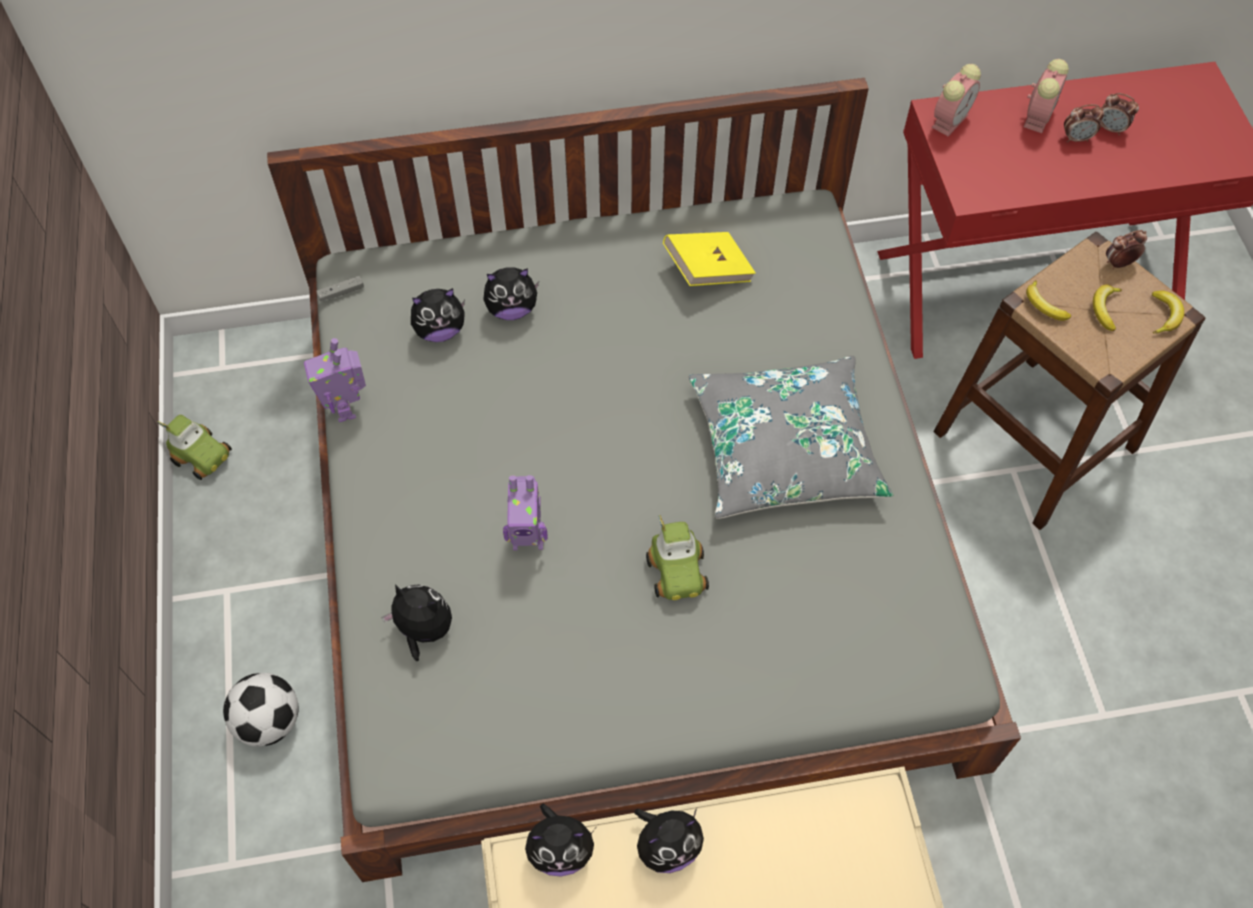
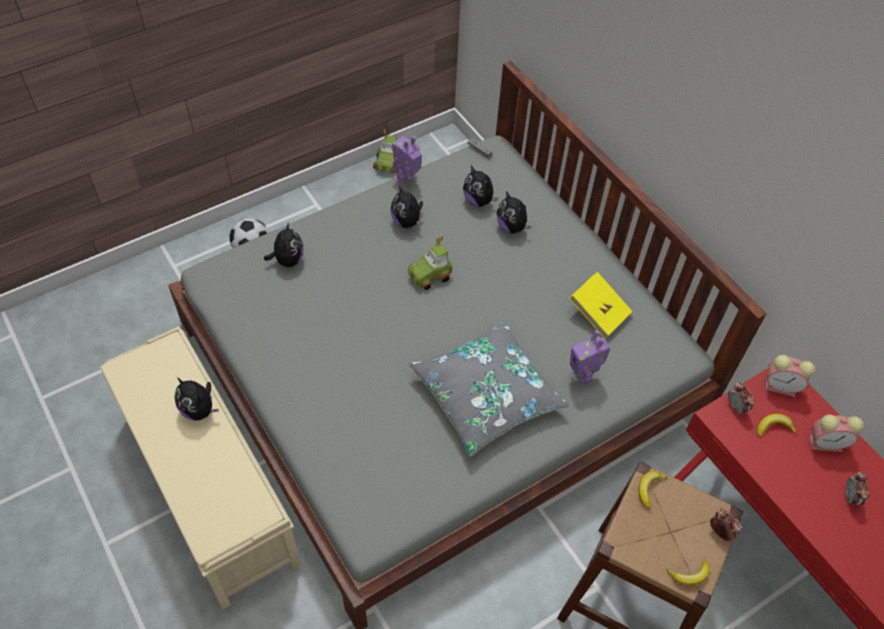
camera: 65 degrees right, 5 degrees down
(528, 539) = (362, 285): toy robot -> toy robot (582, 376)
(561, 850) = (182, 361): plush toy -> plush toy (407, 222)
(678, 572) = (373, 364): toy car -> toy car (430, 275)
(1076, 138) = (823, 474): alarm clock -> alarm clock (736, 407)
(1104, 309) = (672, 532): banana -> banana (773, 427)

